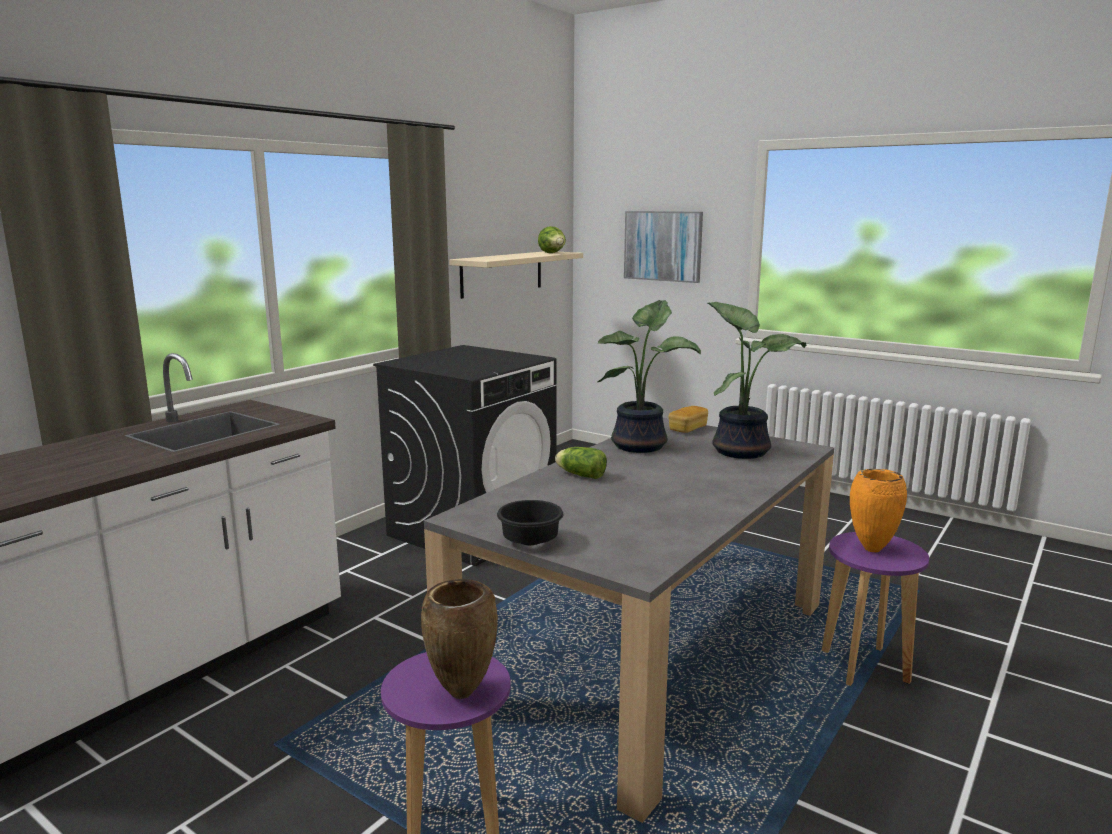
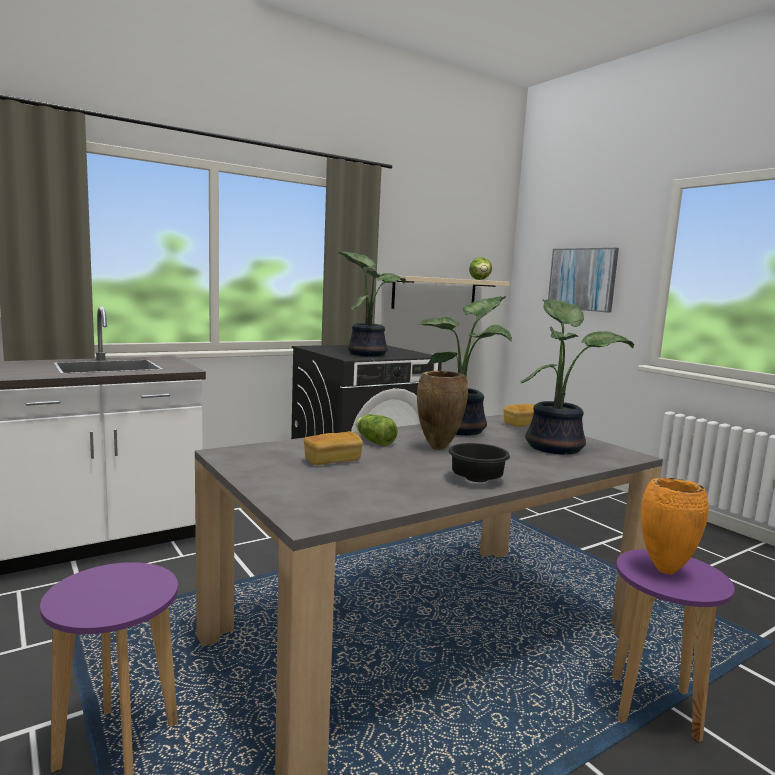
camera: 20 degrees right, 5 degrees down
(461, 695) = (109, 604): brown vase -> brown vase (437, 448)
(477, 365) = (367, 354): none -> potted plant
(528, 542) = (250, 479): black bowl -> black bowl (474, 479)
(573, 506) = (332, 461): none -> bread

